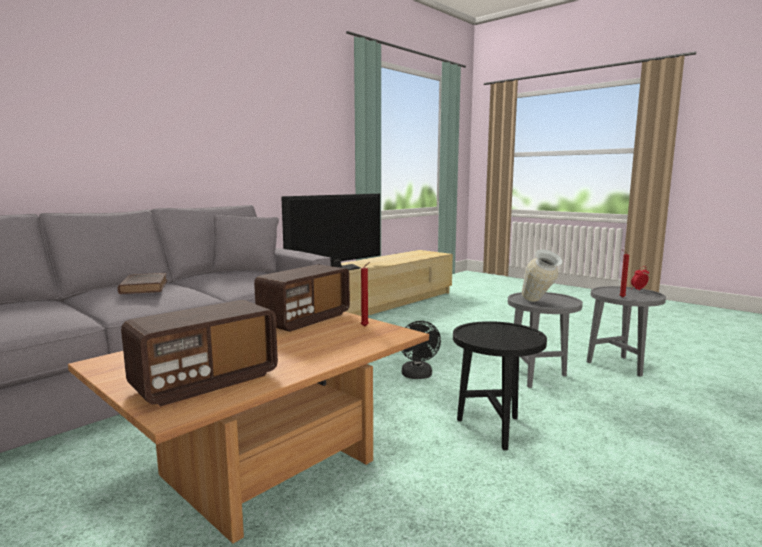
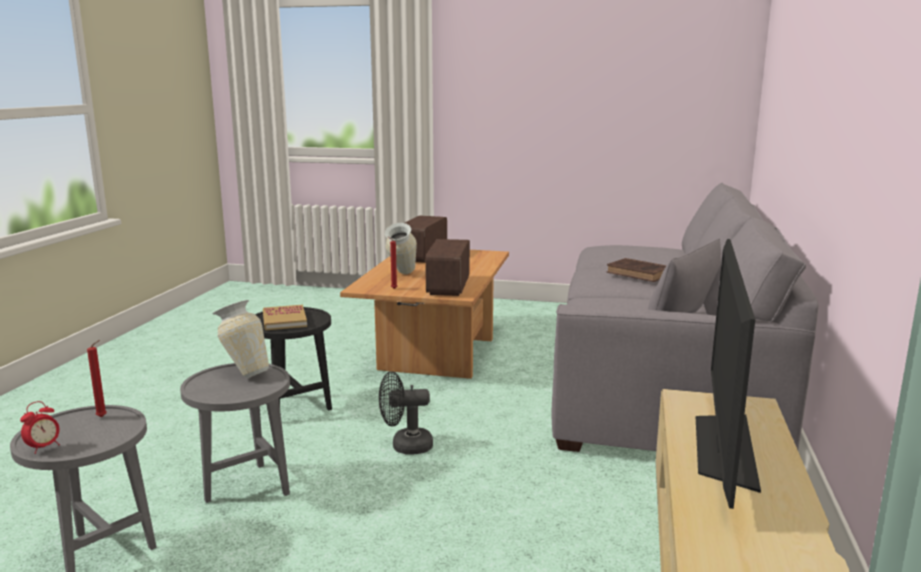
camera: 150 degrees right, 5 degrees up
(325, 342) = (401, 276): none -> vase
(418, 376) = (405, 446): black fan -> black fan turned 60 degrees counterclockwise
(503, 333) = (284, 320): none -> book

